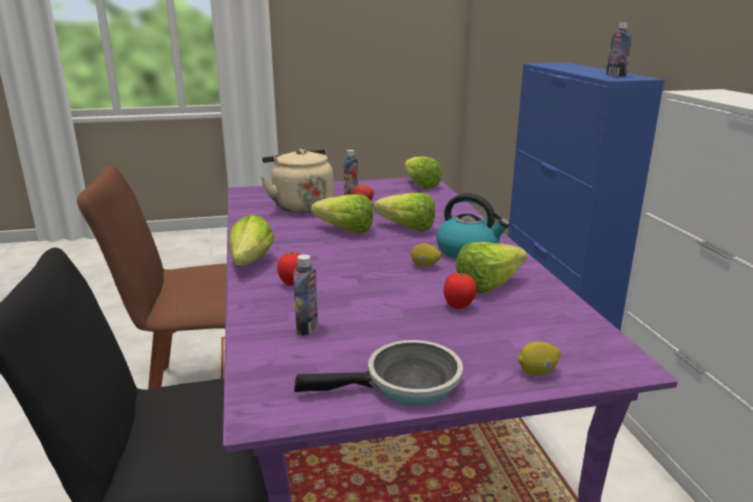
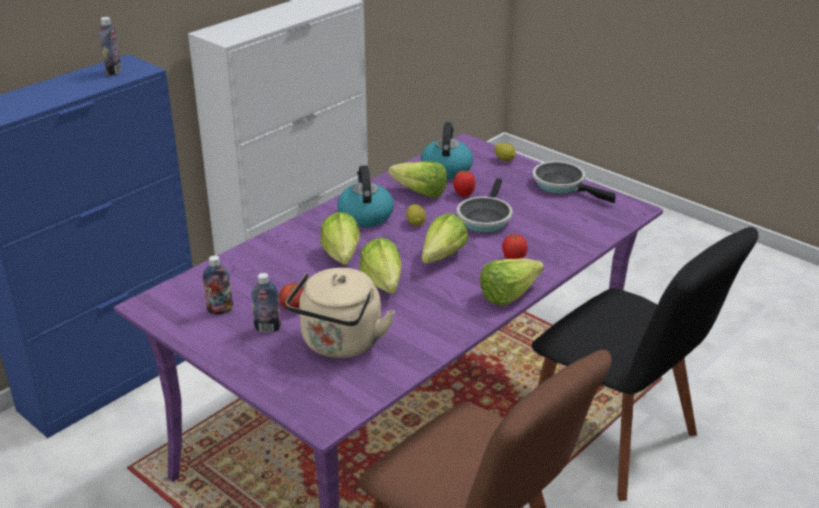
camera: 125 degrees left, 10 degrees up
(307, 328) = (557, 229): bottle -> bottle (220, 310)
(390, 299) = (484, 218): none -> frying pan
(419, 184) = (173, 301): lettuce -> lettuce (438, 259)
(541, 319) = (446, 169): none -> kettle

